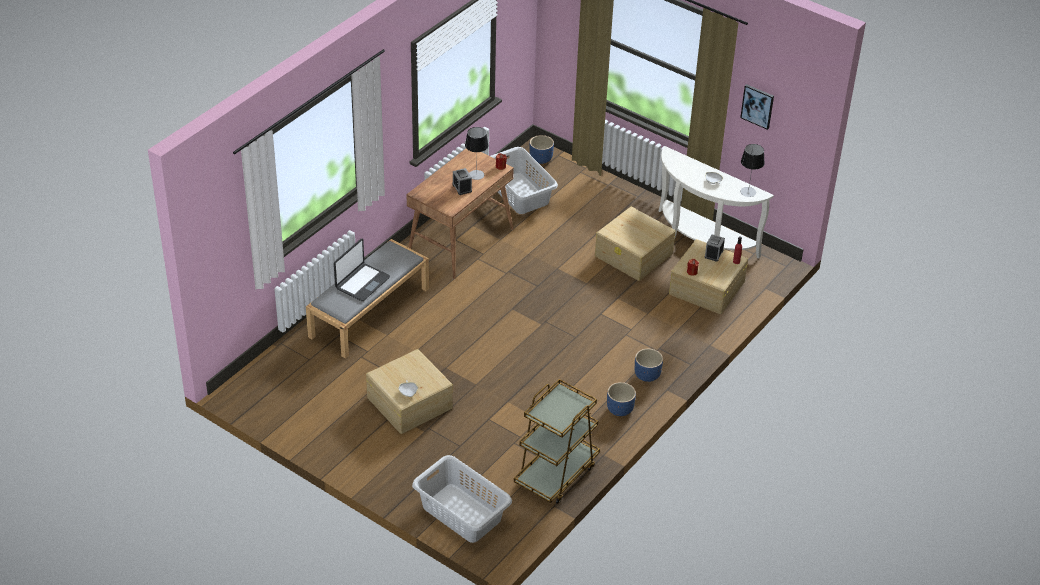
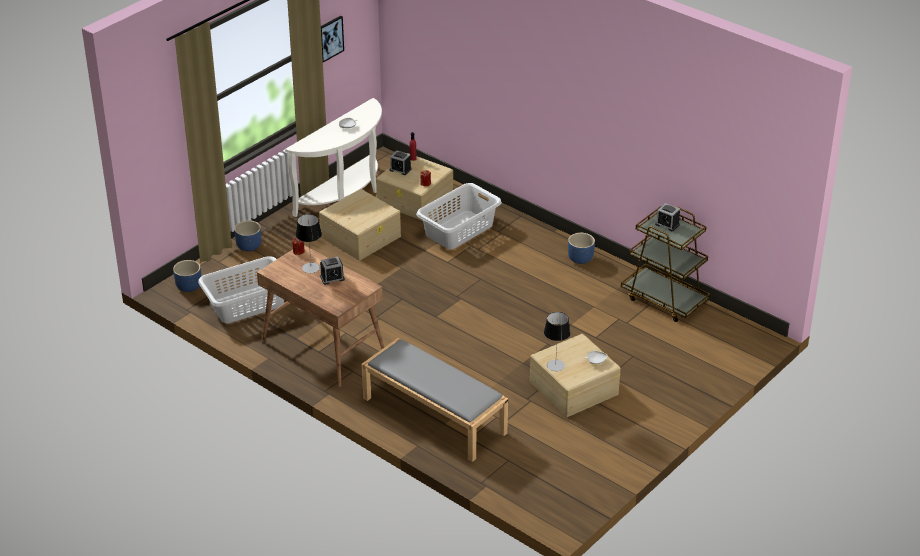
camera: 85 degrees left, 5 degrees down
(362, 282) = (442, 380): laptop -> none
(461, 514) = (720, 357): grey laundry basket -> grey laundry basket (459, 230)
(568, 406) = (667, 224): none -> alarm clock
(647, 375) = (535, 240): blue planter -> blue planter (249, 246)
(748, 192) = (367, 110): table lamp -> table lamp (555, 365)

